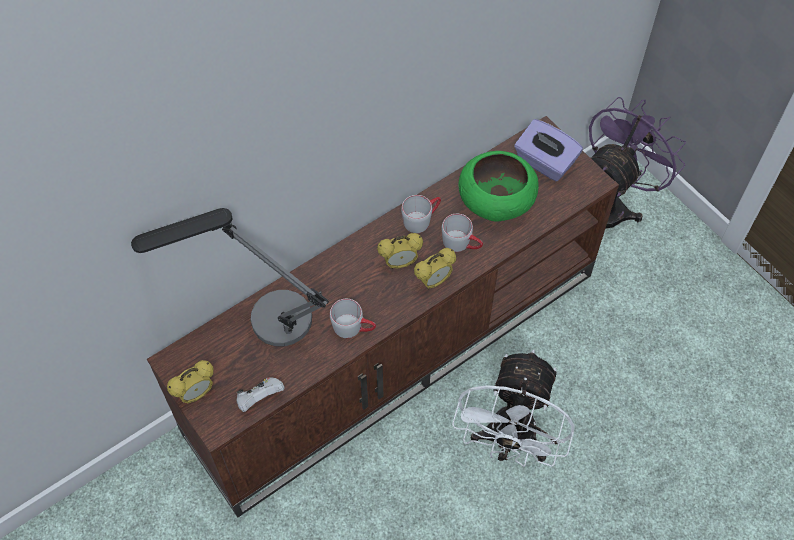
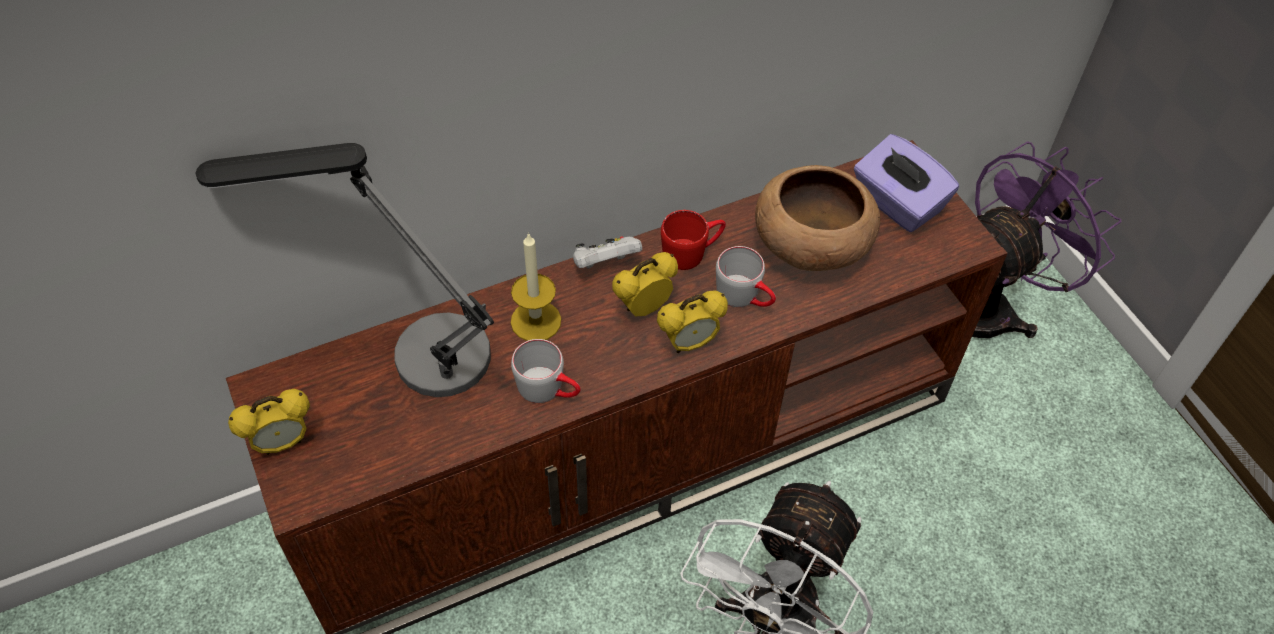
camera: 10 degrees right, 5 degrees down
(260, 399) = (376, 468): white game controller -> white game controller (605, 264)
(334, 284) = (536, 321): none -> candle
(400, 263) = (643, 308): alarm clock -> alarm clock turned 150 degrees clockwise
(421, 219) = (692, 251): grey mug -> red mug
(495, 201) = (810, 244): green bowl -> brown bowl

